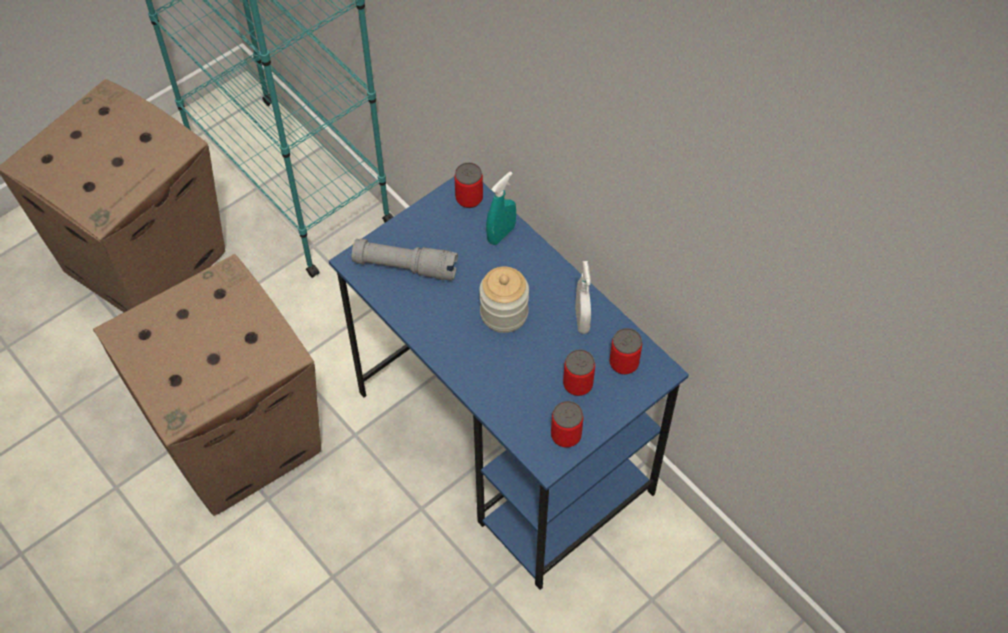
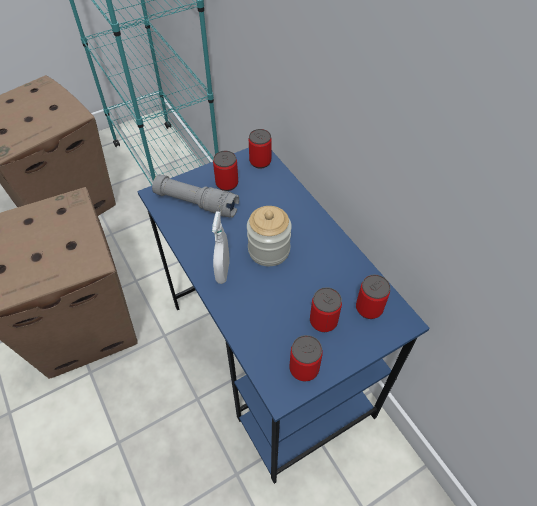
camera: 10 degrees right, 5 degrees down
(435, 235) = (227, 183): none -> can
(501, 234) = (280, 190): turquoise spray bottle -> none
(582, 320) = (336, 265): white spray bottle -> white spray bottle (223, 272)

